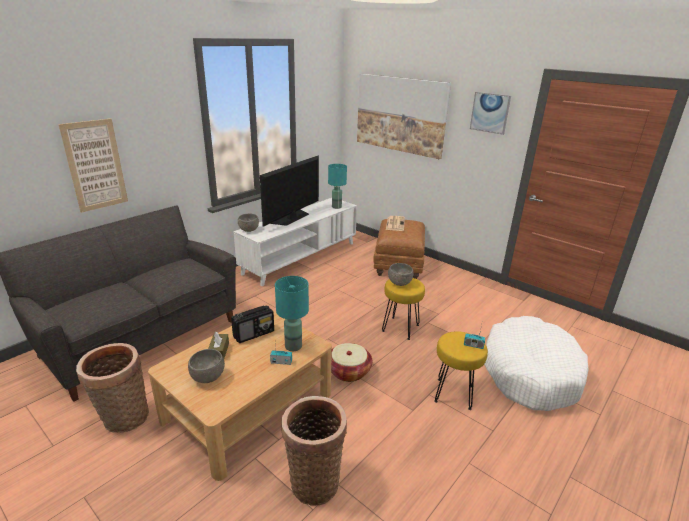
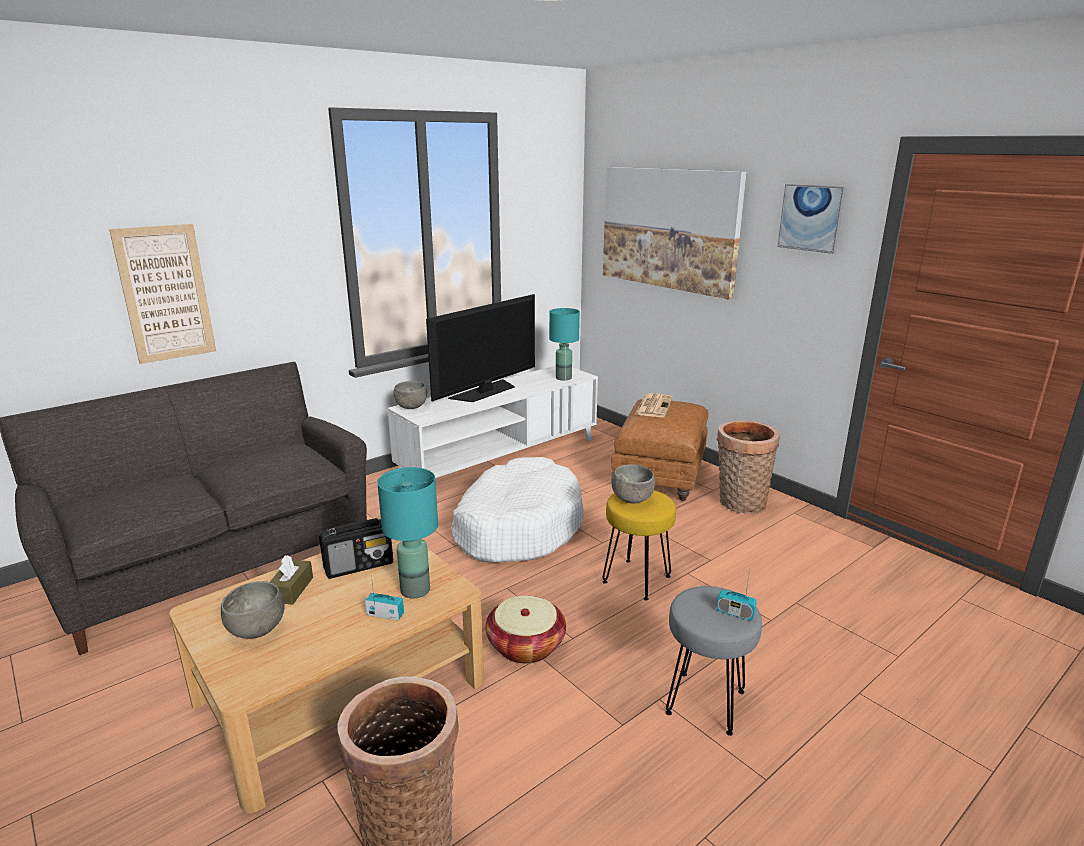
camera: 10 degrees right, 5 degrees down
(123, 418) = (140, 689): basket -> basket (739, 504)
(454, 393) = (706, 702): yellow stool -> grey stool
(530, 372) = (861, 677): white dog bed -> white dog bed (517, 526)

